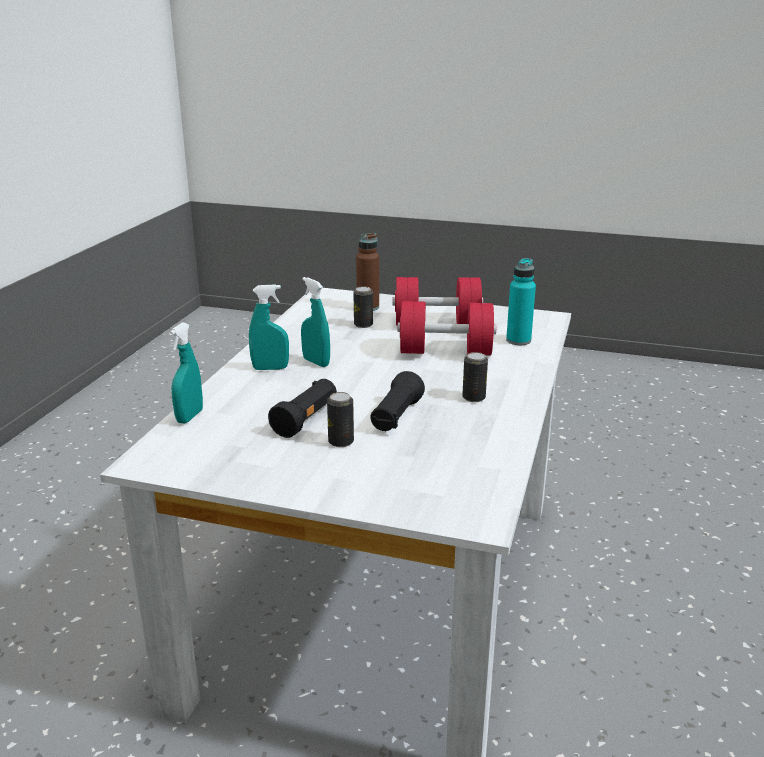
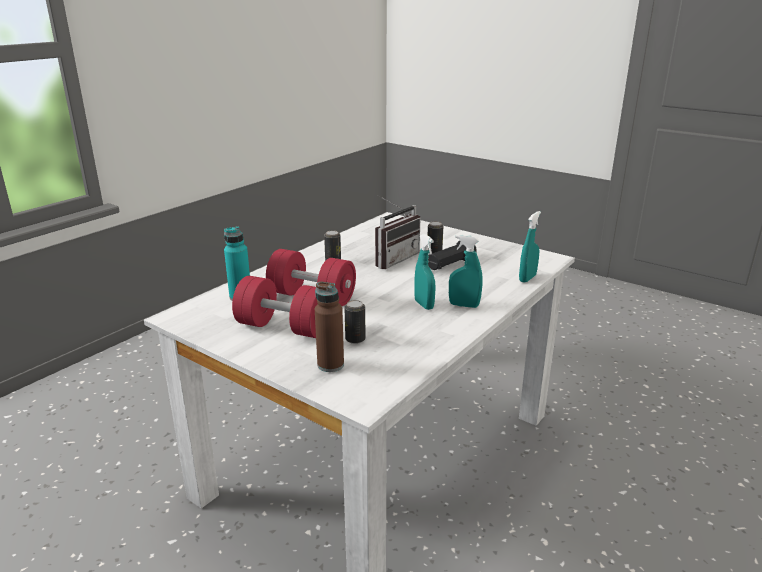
camera: 160 degrees left, 0 degrees up
(396, 417) = (393, 259): black flashlight -> radio

